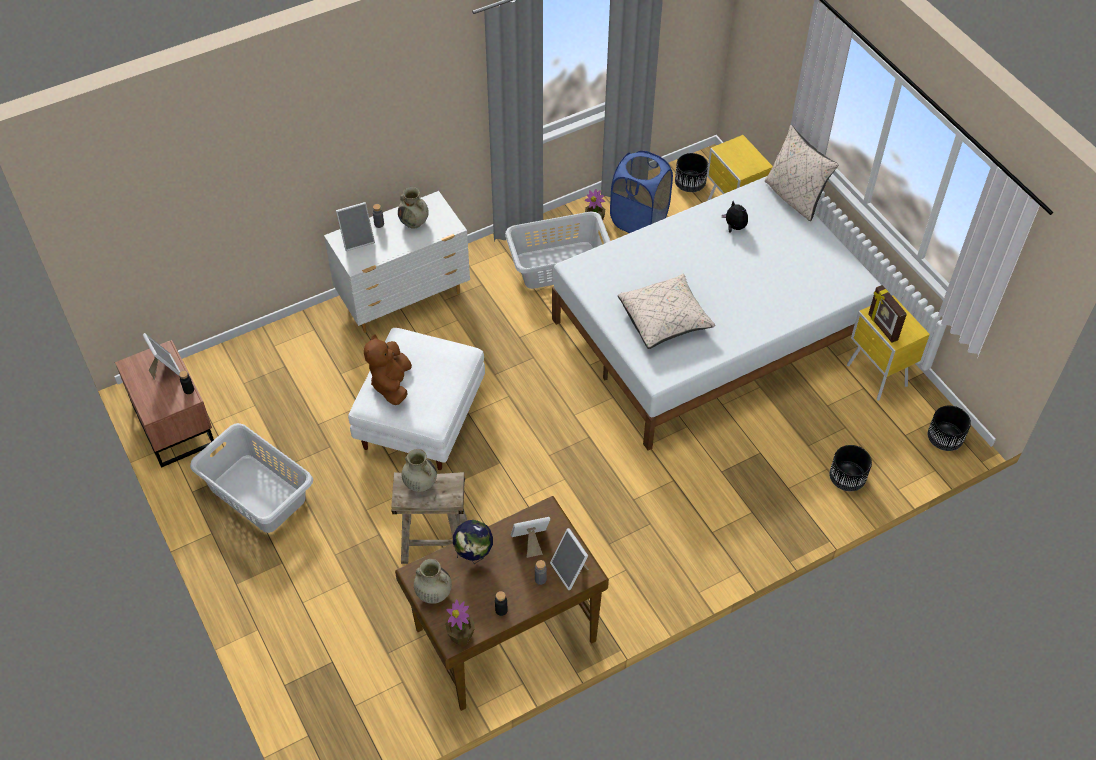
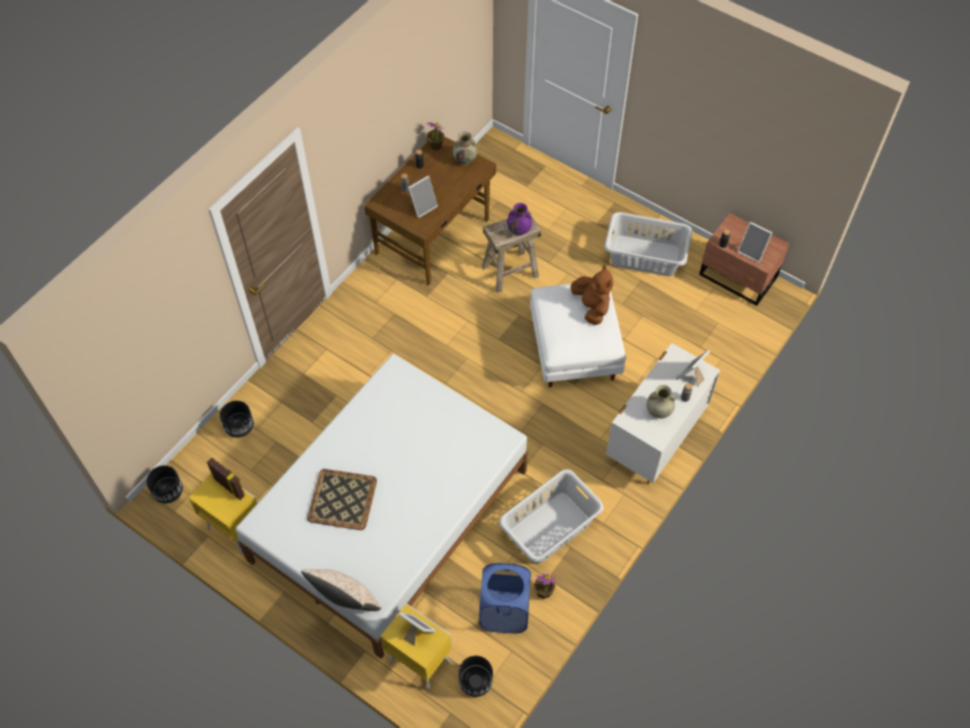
camera: 155 degrees right, 5 degrees up
(420, 483) = (519, 230): beige vase -> purple vase
(474, 556) = (453, 187): globe -> none
(570, 571) = (389, 200): picture frame -> picture frame (416, 631)
(664, 320) = (411, 419): beige pillow -> none
(734, 227) = (390, 539): plush toy -> none
(768, 275) = (342, 499): none -> tray

